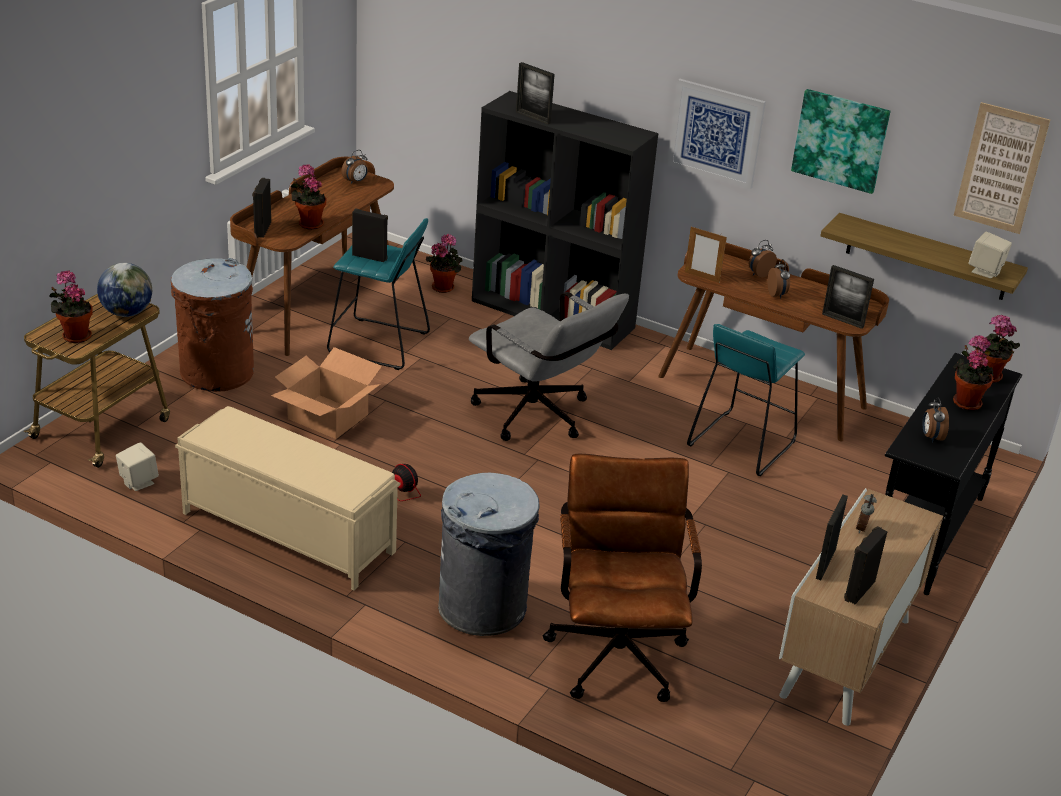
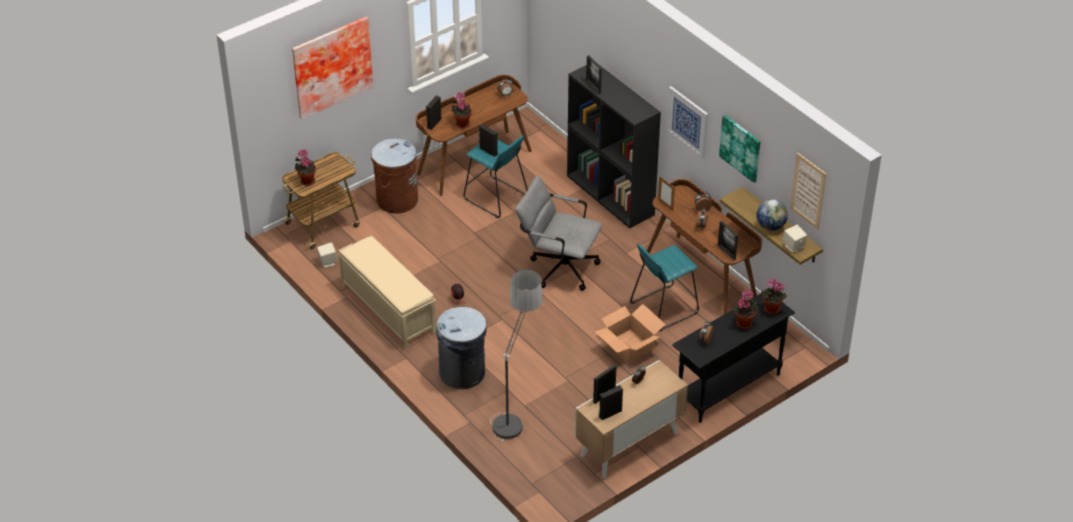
camera: 25 degrees right, 10 degrees up
(92, 113) = (331, 65): none -> picture
(127, 313) = (338, 170): globe -> globe (770, 226)
(327, 417) = (442, 242): cardboard box -> cardboard box (629, 346)
(444, 287) = (556, 162): potted plant -> none
(539, 418) = (558, 267): grey office chair -> grey office chair turned 135 degrees clockwise
(616, 648) = (515, 410): brown office chair -> floor lamp

